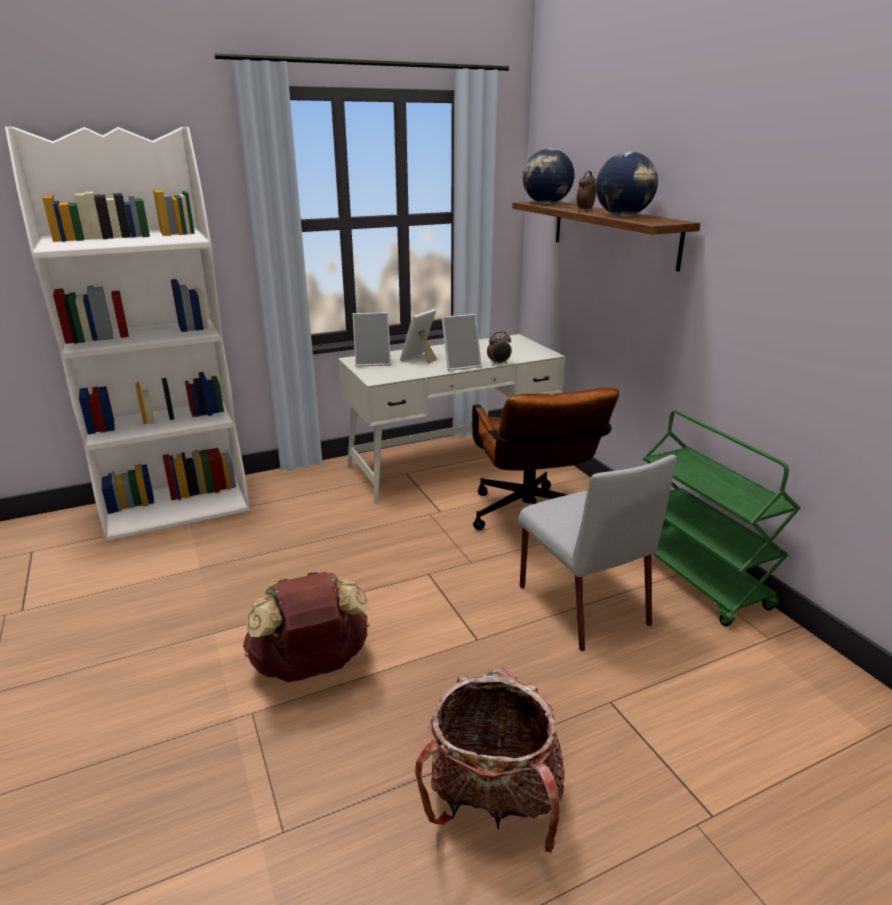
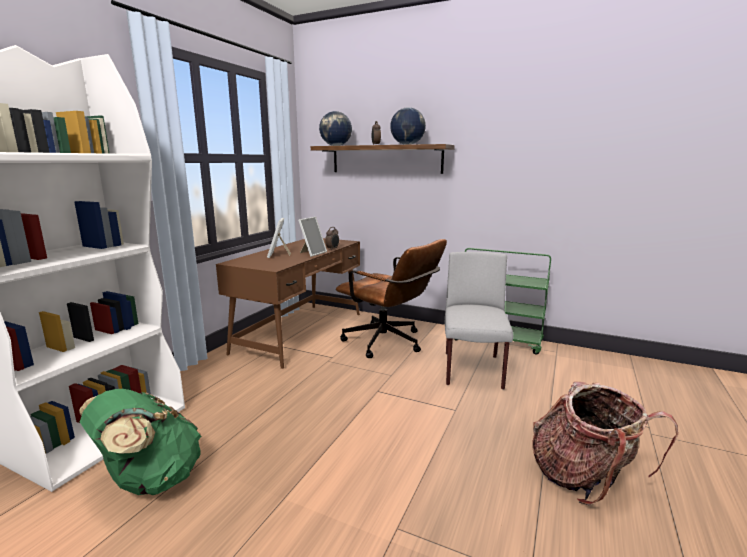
camera: 40 degrees left, 10 degrees down
(160, 564) = (150, 480): none -> green backpack
(311, 667) = (391, 477): brown backpack -> none
(373, 362) = (249, 261): picture frame -> none
(452, 465) = (301, 332): white desk -> brown desk
(581, 604) = (473, 371): grey chair -> grey chair turned 105 degrees counterclockwise

